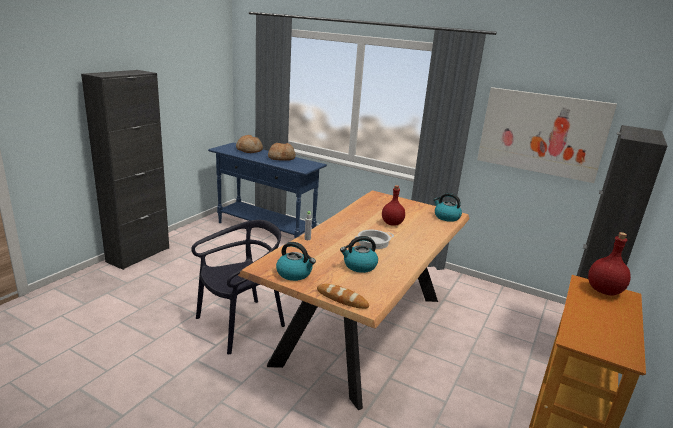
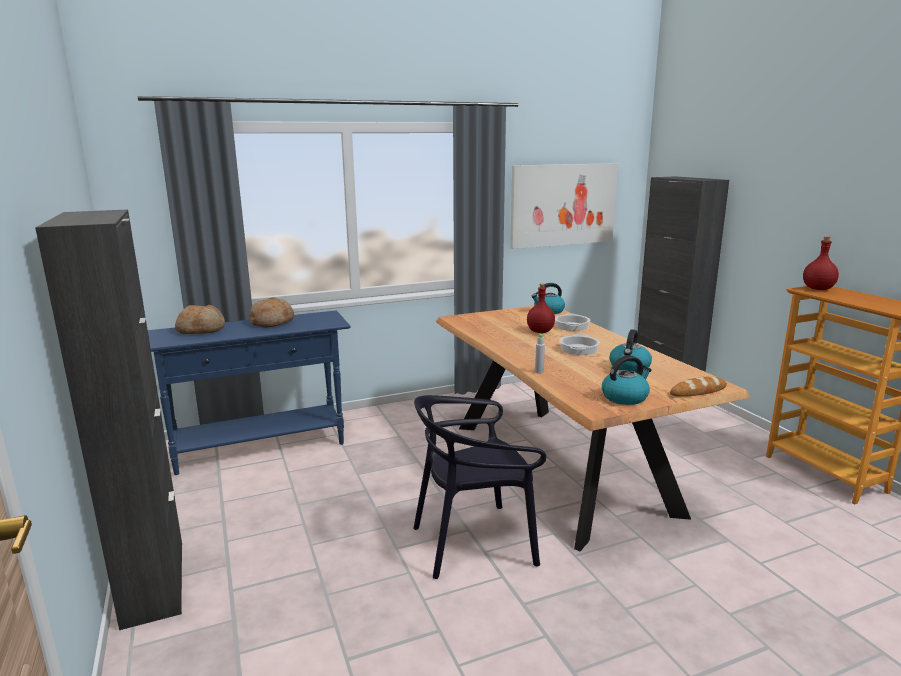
camera: 50 degrees left, 5 degrees down
(240, 324) = (474, 542): black chair -> black chair turned 105 degrees counterclockwise
(423, 231) = (571, 326): none -> cooking pot

